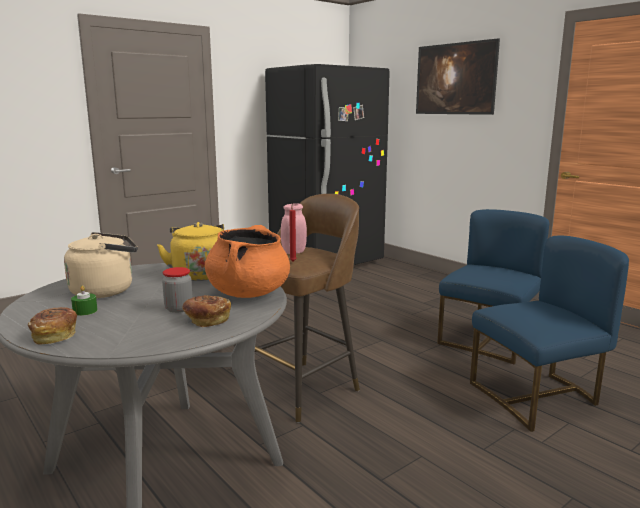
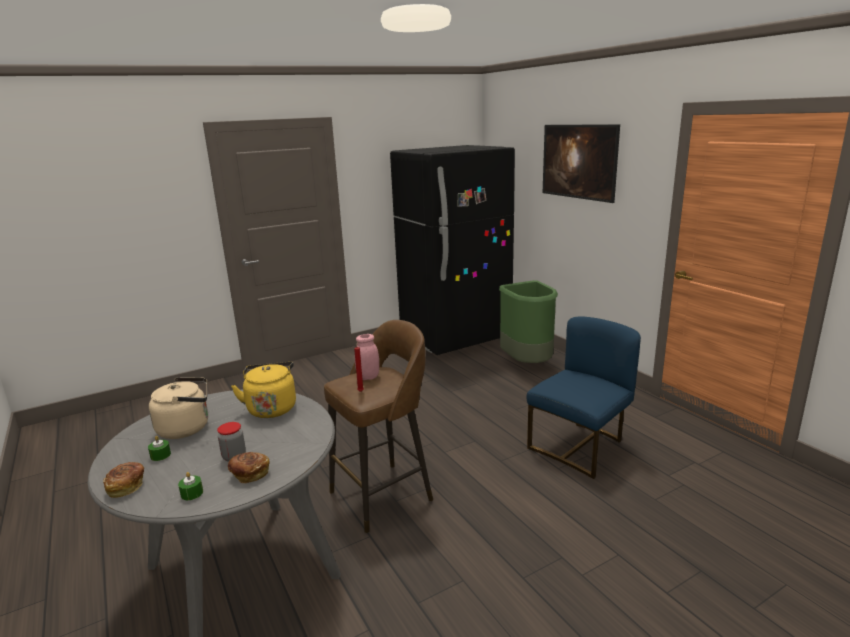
camera: 10 degrees right, 5 degrees up
(144, 337) = (192, 493): none -> green candle
(248, 293) = (300, 438): orange cooking pot -> none
(407, 280) = (528, 363): none -> green trash can
(537, 397) = (600, 521): blue chair -> none

